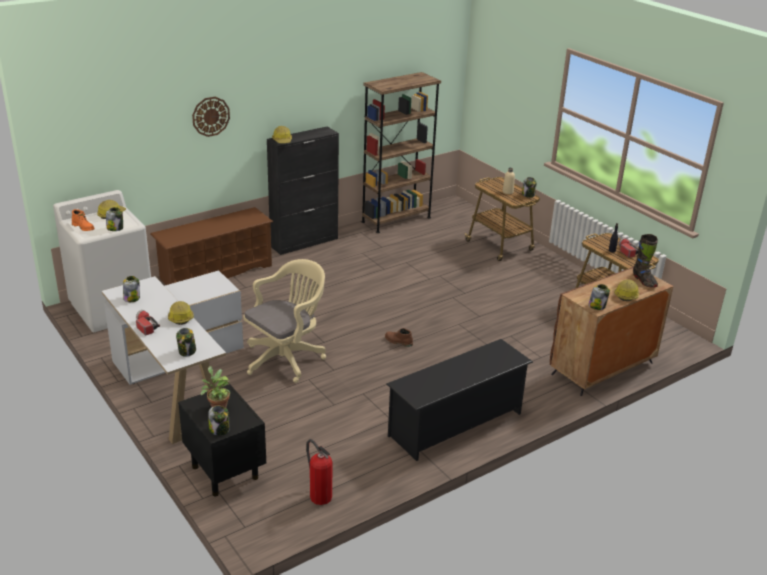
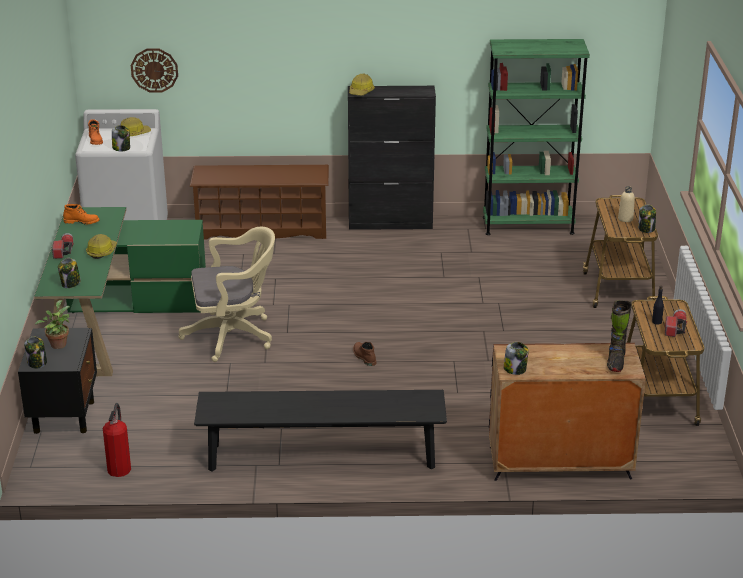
camera: 35 degrees right, 0 degrees up
(132, 298) = (82, 222): jar -> orange boot
(179, 379) = (114, 322): white desk -> green desk
(210, 116) = (276, 47): wall clock -> wall clock (154, 70)
(396, 219) = (528, 225): brown bookcase -> green bookcase
(456, 424) = (321, 457): black shoe rack -> black bench
(626, 295) = (569, 369): hard hat -> none

